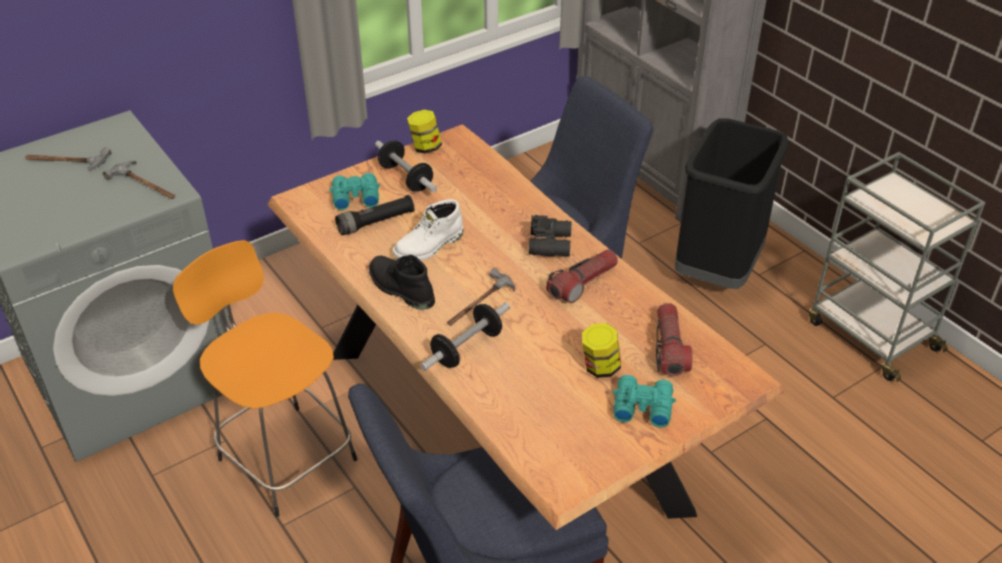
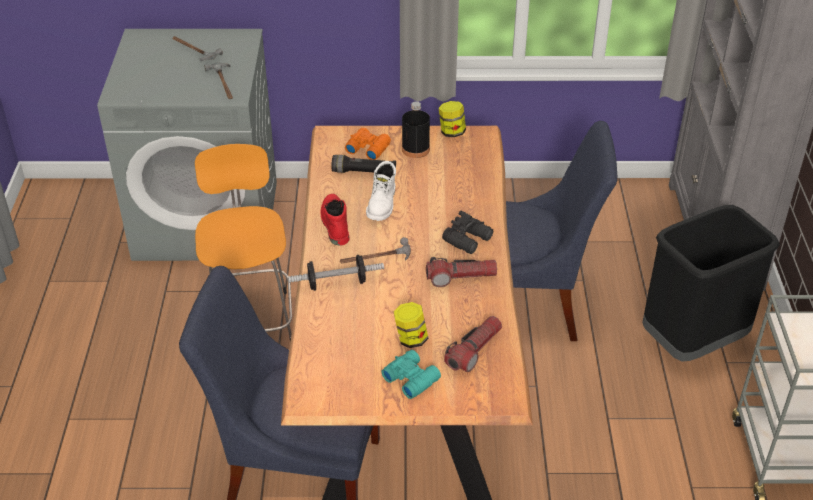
camera: 35 degrees right, 0 degrees up
(354, 197) = (367, 148): turquoise binoculars -> orange binoculars
(400, 289) = (334, 224): black boot -> red boot
(406, 178) = (415, 149): dumbbell -> black bottle
(429, 246) = (382, 204): white boot -> white boot turned 75 degrees counterclockwise

